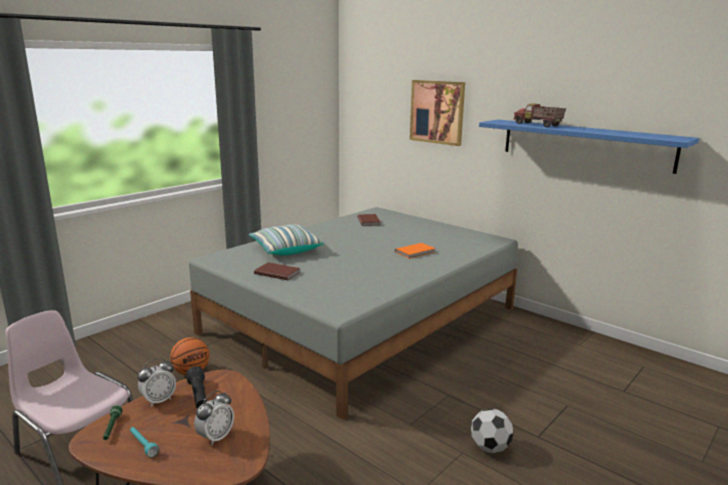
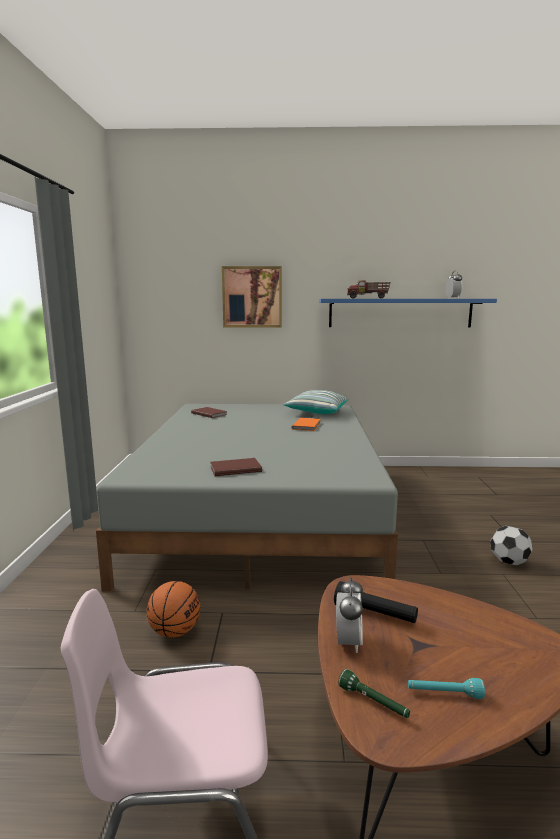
camera: 40 degrees left, 5 degrees down
(216, 437) = (479, 639): alarm clock -> alarm clock (453, 298)
(286, 250) = (191, 450): pillow -> pillow (316, 412)

